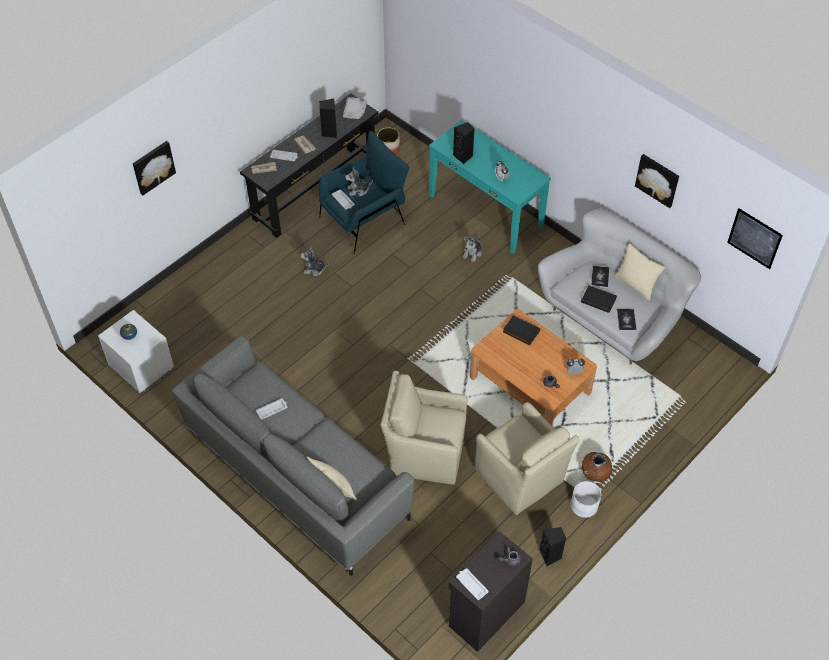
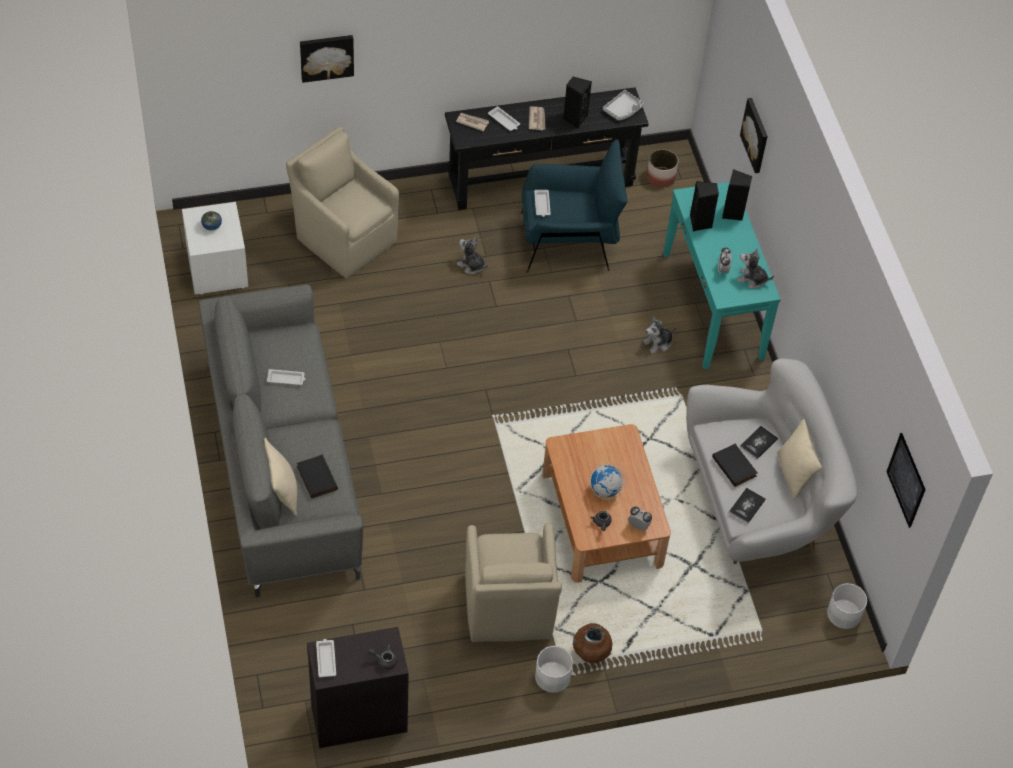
camera: 30 degrees right, 0 degrees up
(358, 190) = (569, 201): plush toy -> plush toy (752, 279)
(424, 452) = (429, 522): beige armchair -> beige armchair (344, 238)
(520, 332) = (616, 450): black book -> black book (316, 478)
(535, 362) = (605, 490): none -> globe
(550, 556) = (473, 704): black speaker -> black speaker (733, 213)
(658, 179) = (854, 356): picture -> picture (756, 135)
(717, 356) = (843, 613): none -> white planter

